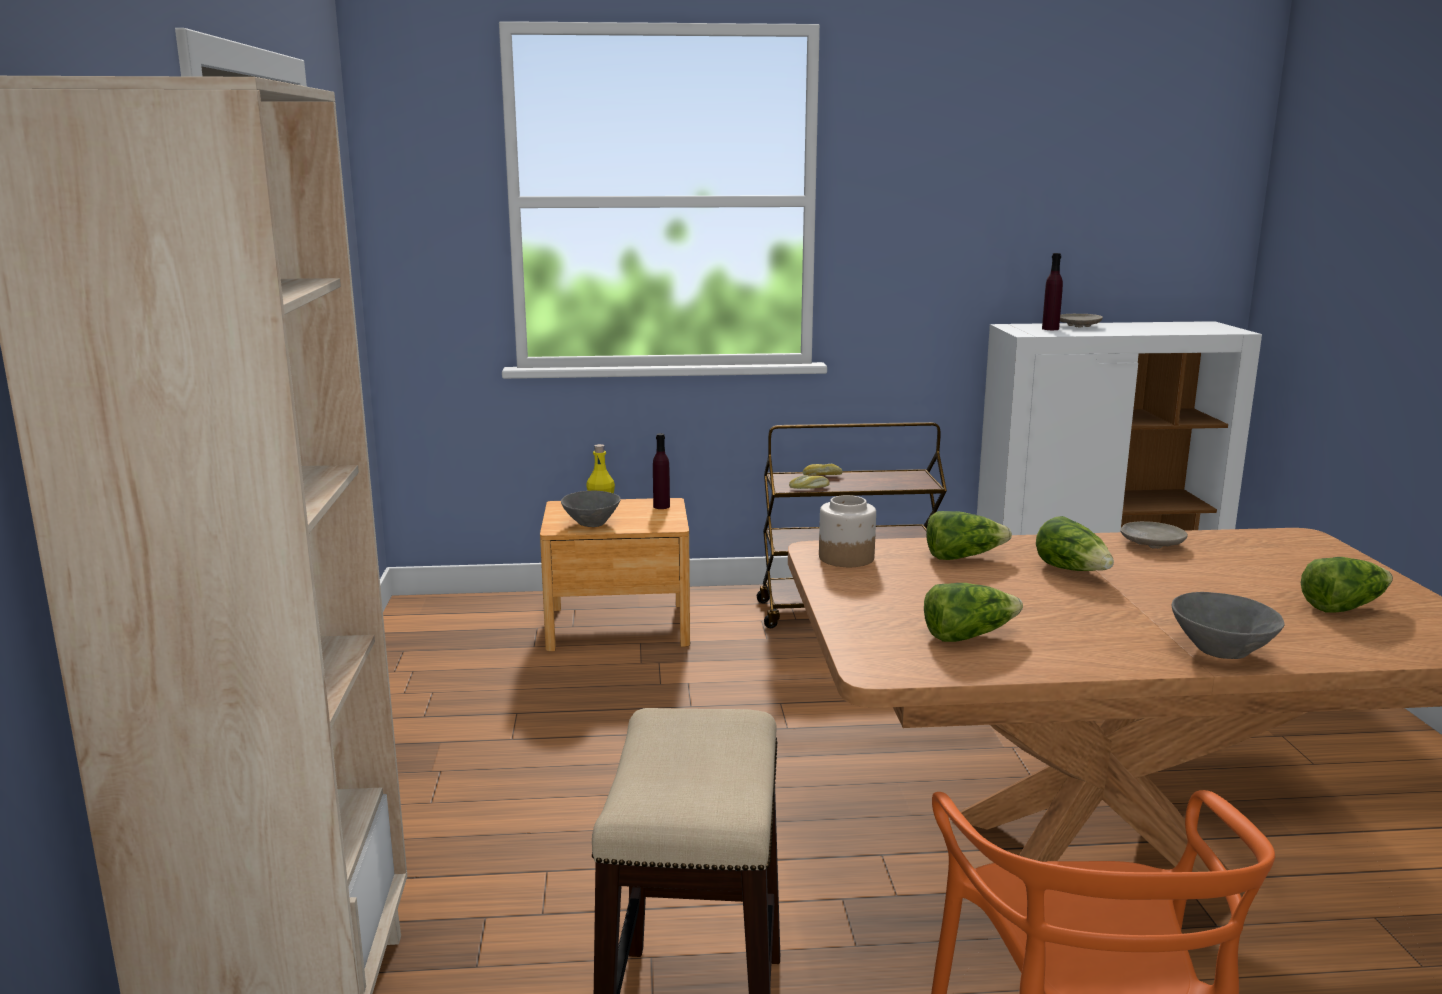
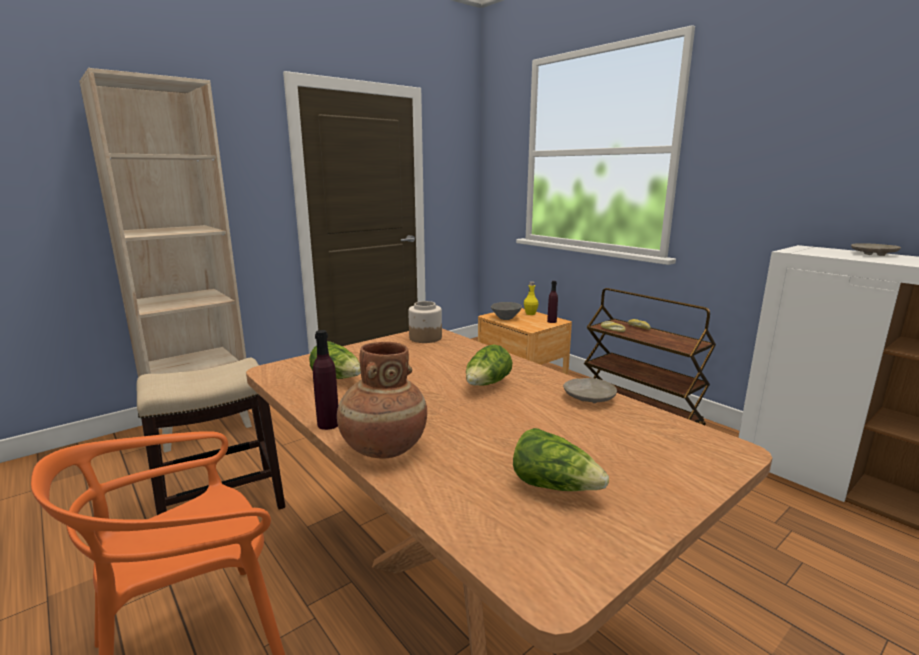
camera: 55 degrees right, 0 degrees up
(963, 557) = (467, 357): lettuce -> none
(1050, 329) = (832, 252): purple bottle -> purple bottle (328, 424)
(1222, 652) = (383, 448): grey bowl -> brown vase

